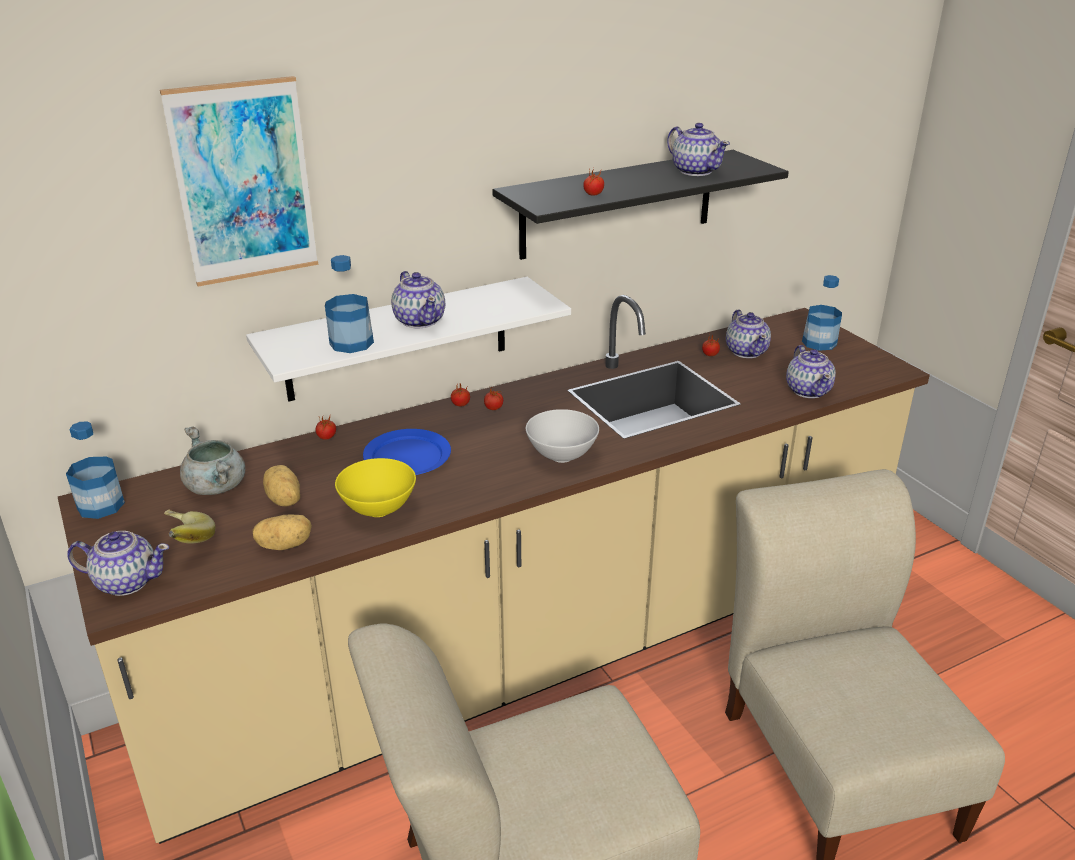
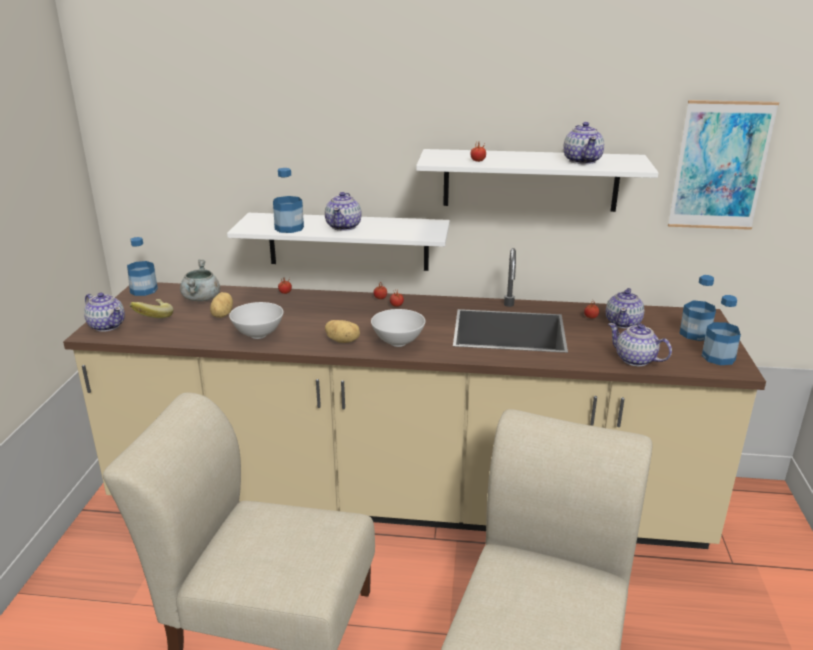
camera: 35 degrees right, 5 degrees down
(244, 183) = (252, 114): picture -> picture (720, 166)
(285, 545) = (192, 335): potato -> potato (343, 341)
(378, 510) = (258, 335): yellow bowl -> white bowl
(407, 456) = (312, 314): blue plate -> none
(618, 204) = (530, 180): black shelf -> white shelf
(808, 390) = (635, 360): teapot -> teapot turned 105 degrees clockwise
(867, 362) = (718, 357): none -> bottle

